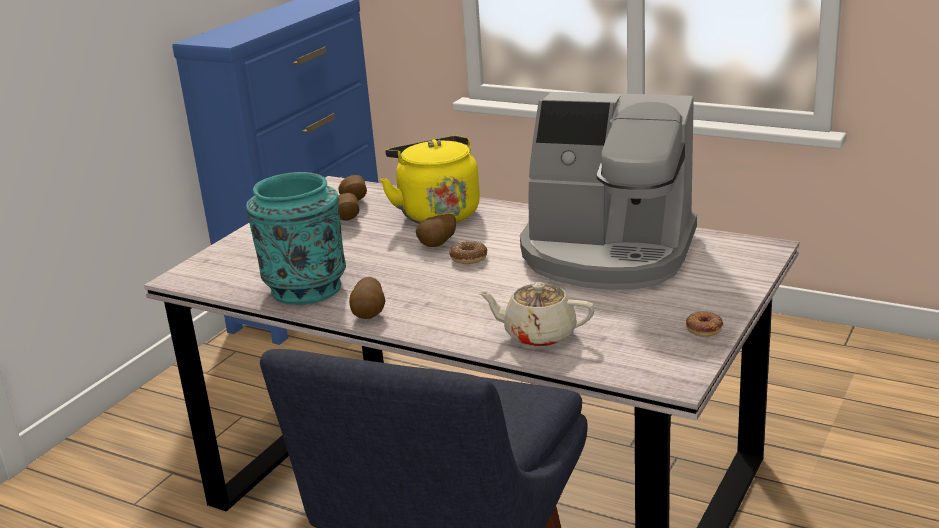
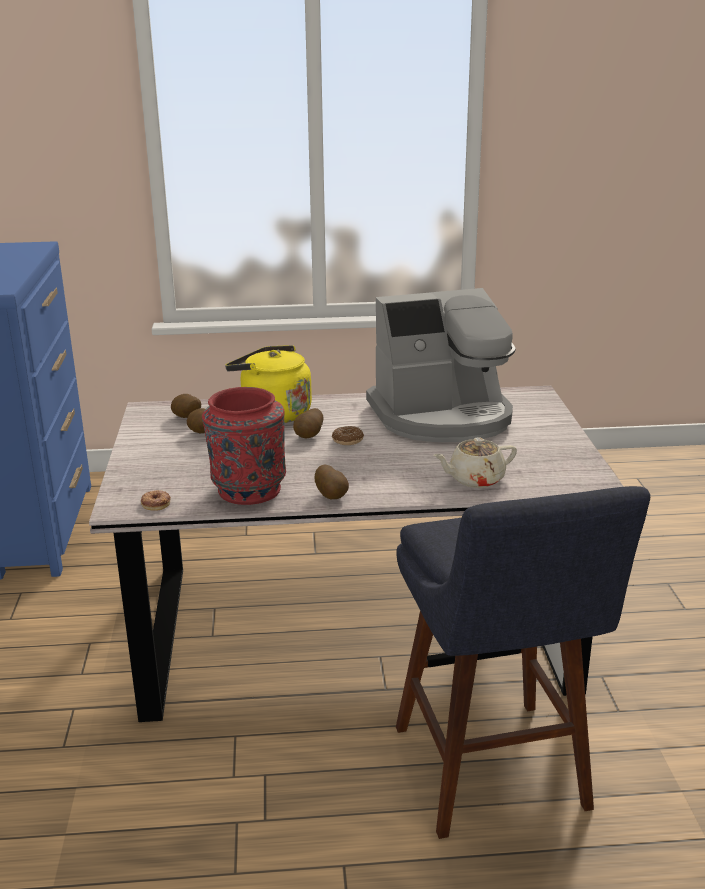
camera: 35 degrees left, 0 degrees up
(305, 288) = (247, 490): turquoise vase -> red vase
(704, 327) = (570, 449): donut -> donut (156, 503)

